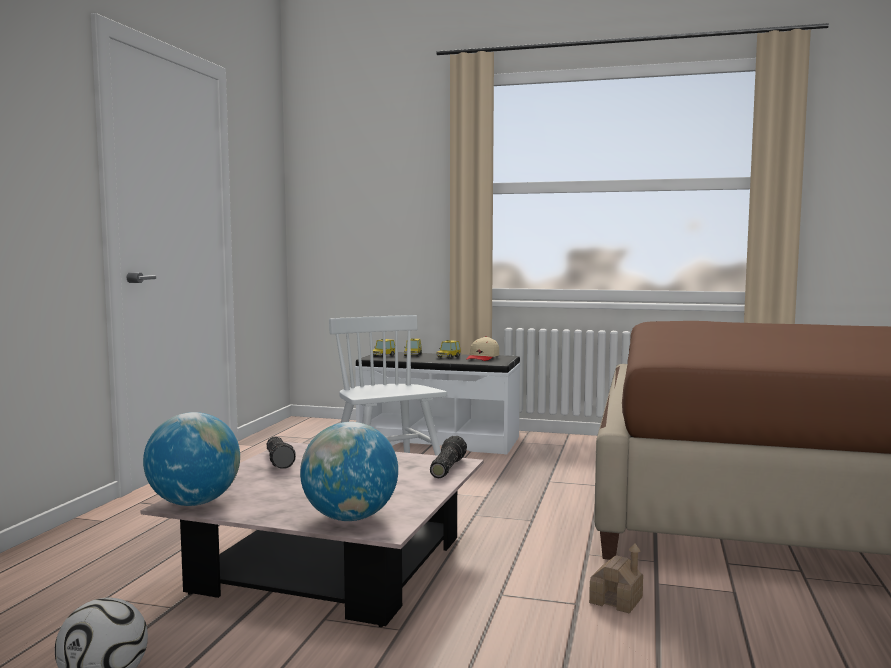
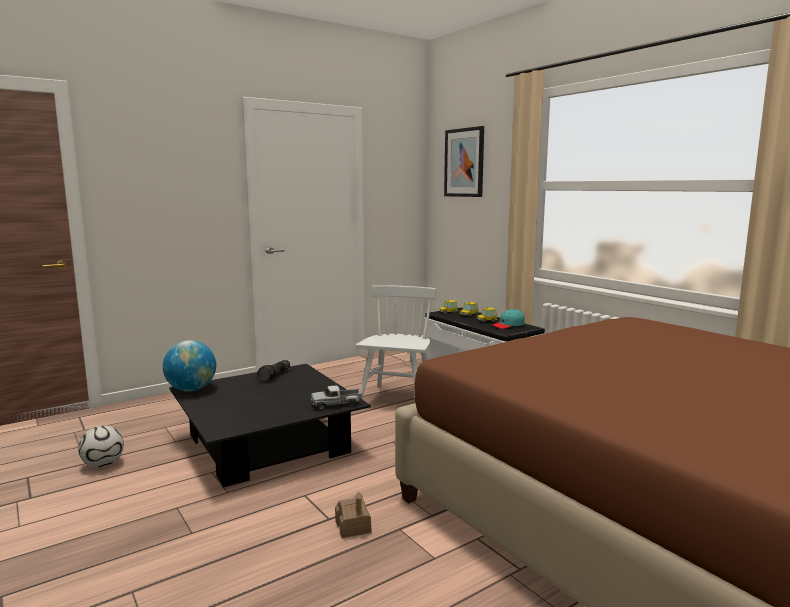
camera: 40 degrees right, 5 degrees up
(333, 563) = (269, 444): pink coffee table -> black coffee table
(350, 518) = (223, 419): globe -> none
(357, 161) = (464, 162): none -> picture
(446, 468) = (336, 404): flashlight -> toy truck
(482, 357) = (508, 325): beige cap -> turquoise cap

